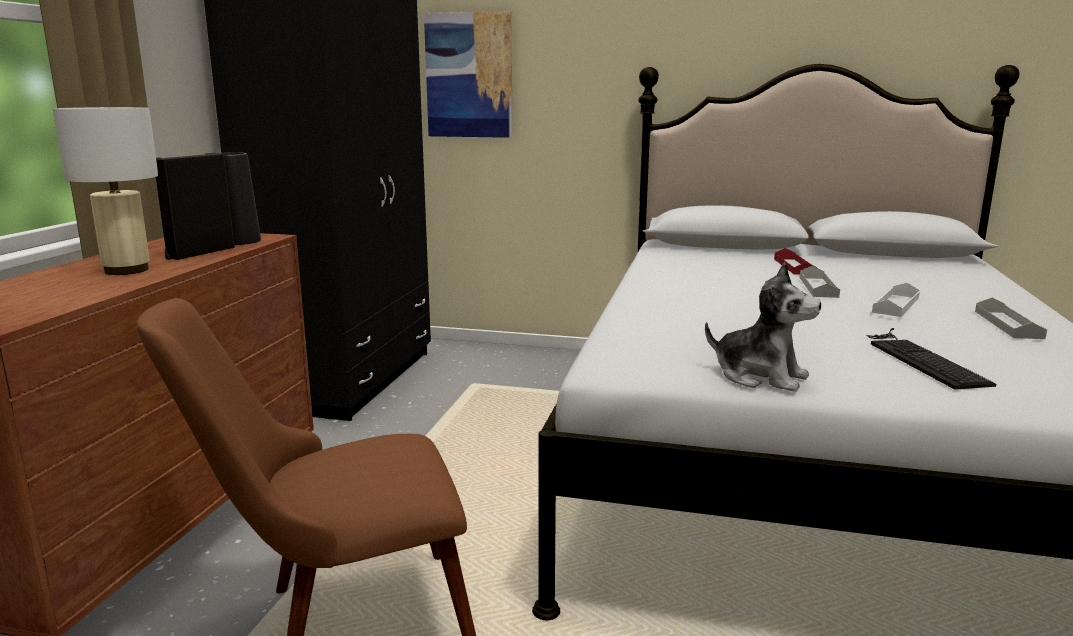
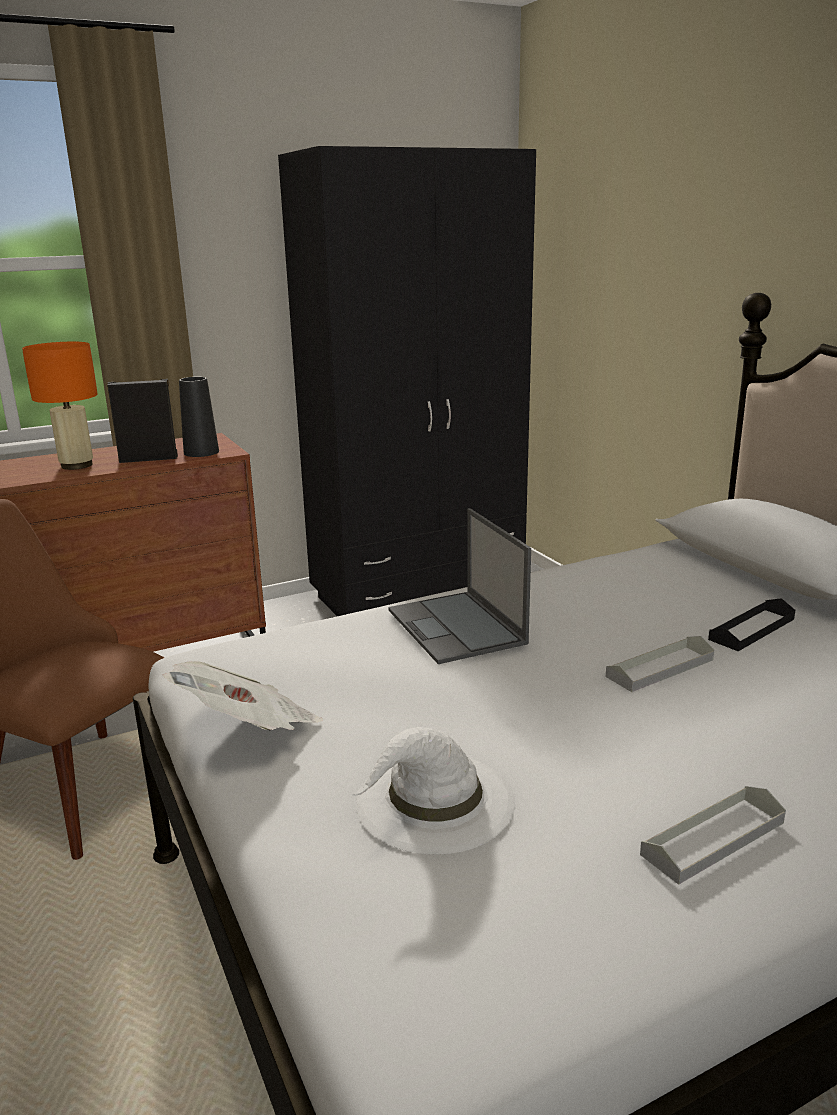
camera: 50 degrees right, 5 degrees up
(128, 270) = (77, 465): white table lamp -> orange table lamp
(469, 76) = (604, 286): picture -> none
(694, 301) = (457, 627): none -> laptop
(760, 376) = (249, 729): plush toy -> newspaper
(794, 266) = (752, 629): red tray -> black tray
(896, 305) = (663, 734): white tray -> none
(919, 358) = (434, 802): keyboard -> white hat

